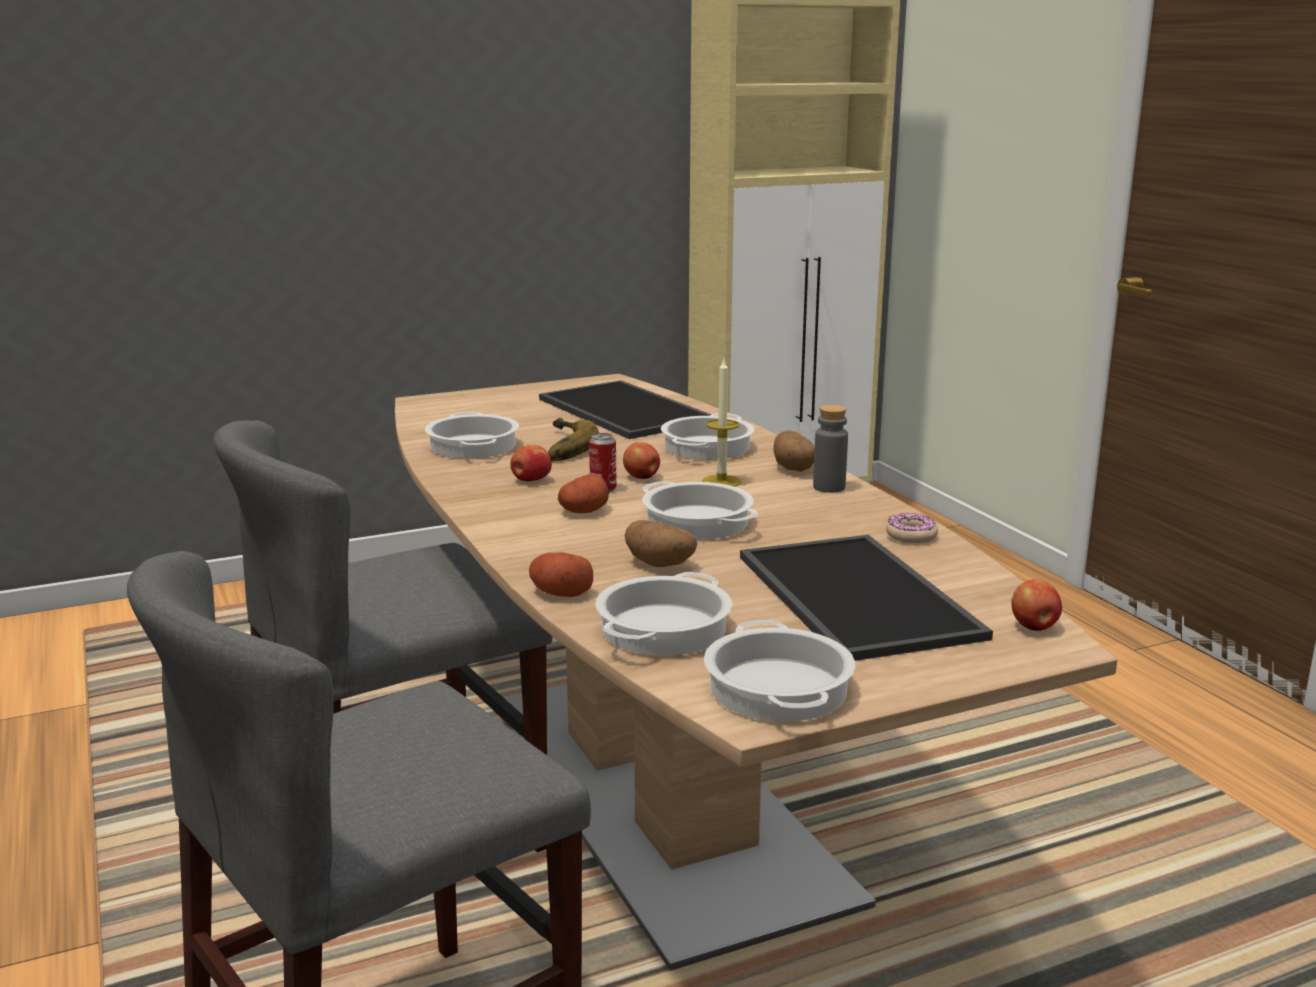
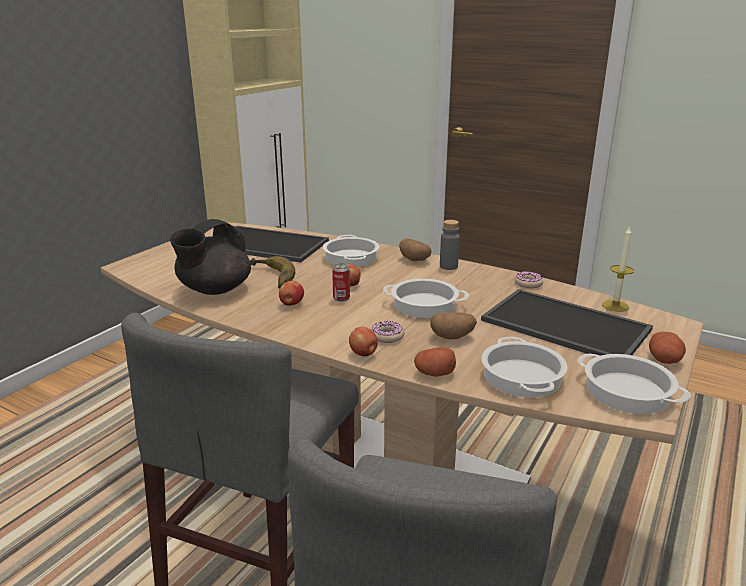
camera: 35 degrees left, 5 degrees up
(472, 446) = (214, 290): cooking pot -> black teapot
(578, 542) = (387, 336): none -> donut
(584, 511) = (356, 316): potato -> potato (665, 360)
(721, 481) = (393, 276): candle -> candle (615, 306)
(1034, 627) = (653, 317): apple -> apple (363, 354)

